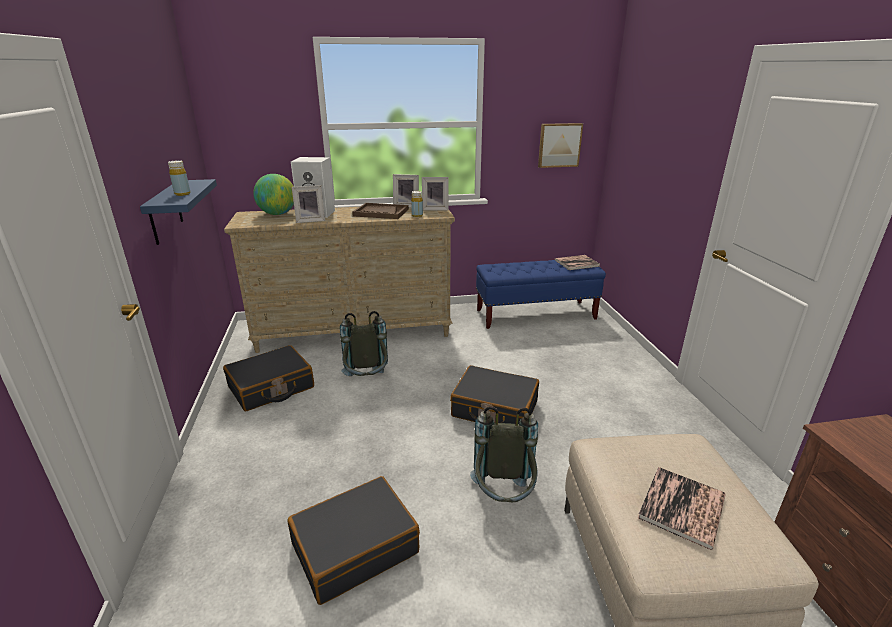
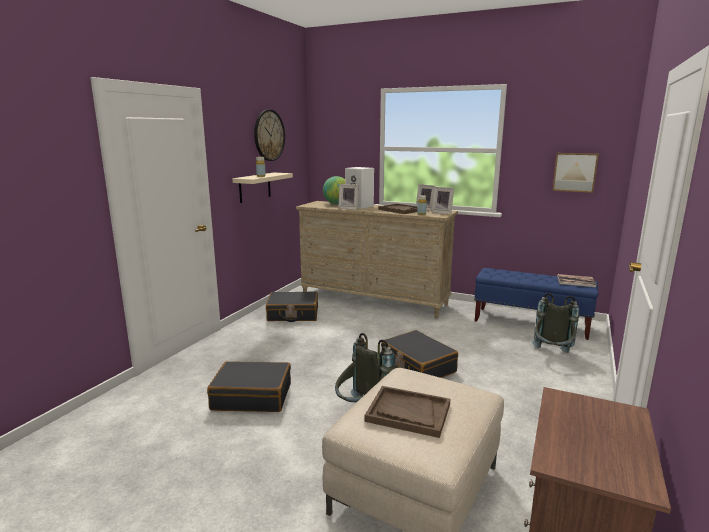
camera: 35 degrees right, 10 degrees down
(160, 119) = (269, 135): none -> wall clock
(165, 212) = (255, 187): blue shelf -> beige shelf
(367, 381) = (350, 327): grey backpack -> grey backpack (552, 355)
(682, 507) = (408, 413): book -> brown tray

